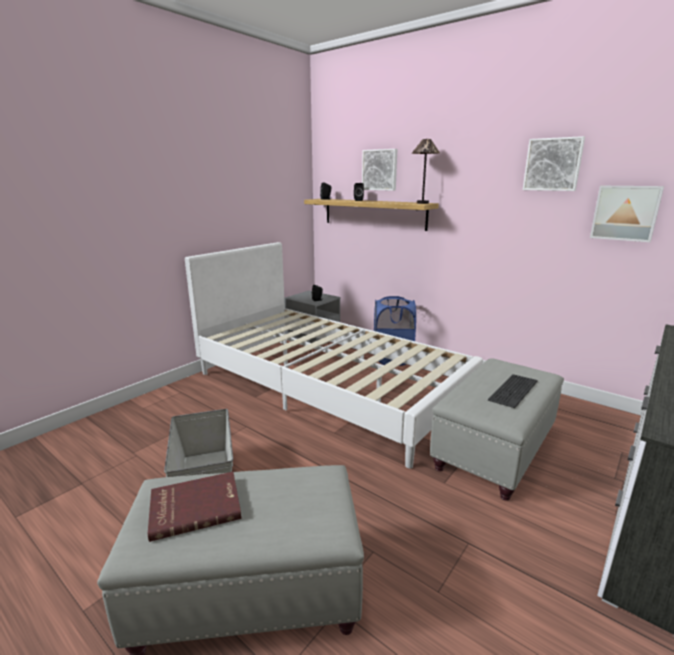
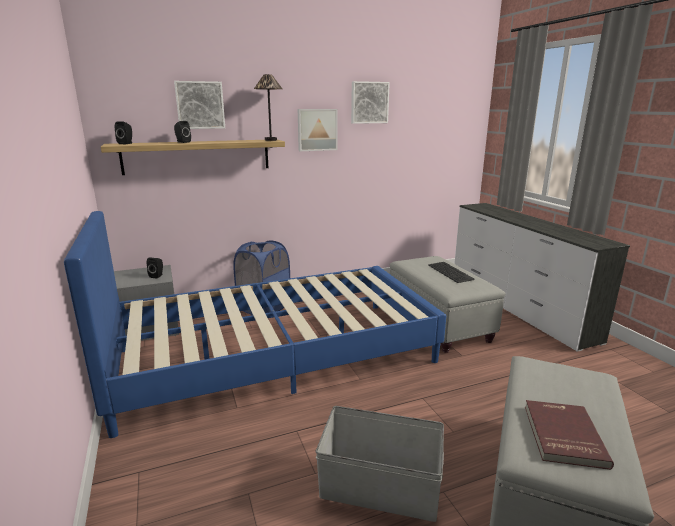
camera: 60 degrees left, 0 degrees up
(327, 387) = (274, 356): white bed -> blue bed
(625, 213) = (415, 137): picture -> picture (317, 129)

